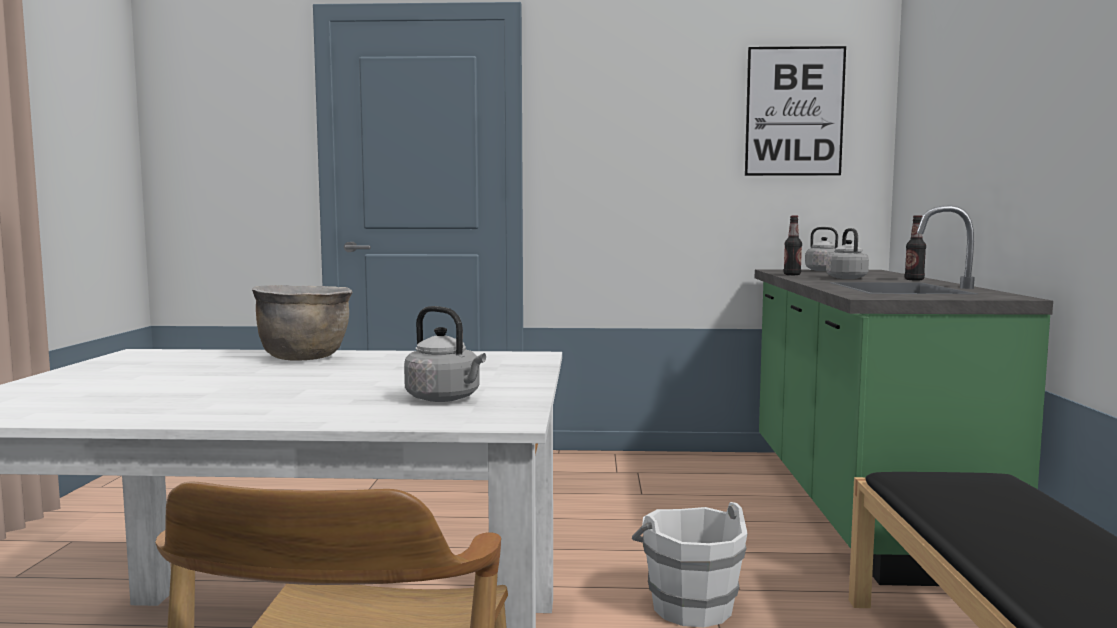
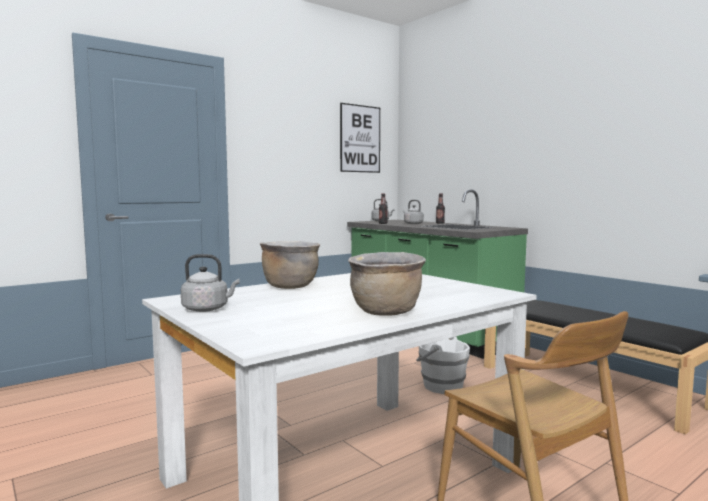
camera: 40 degrees left, 0 degrees up
(205, 410) = (386, 312): none -> brown cooking pot
(446, 398) = (450, 291): grey kettle -> grey kettle (208, 309)

